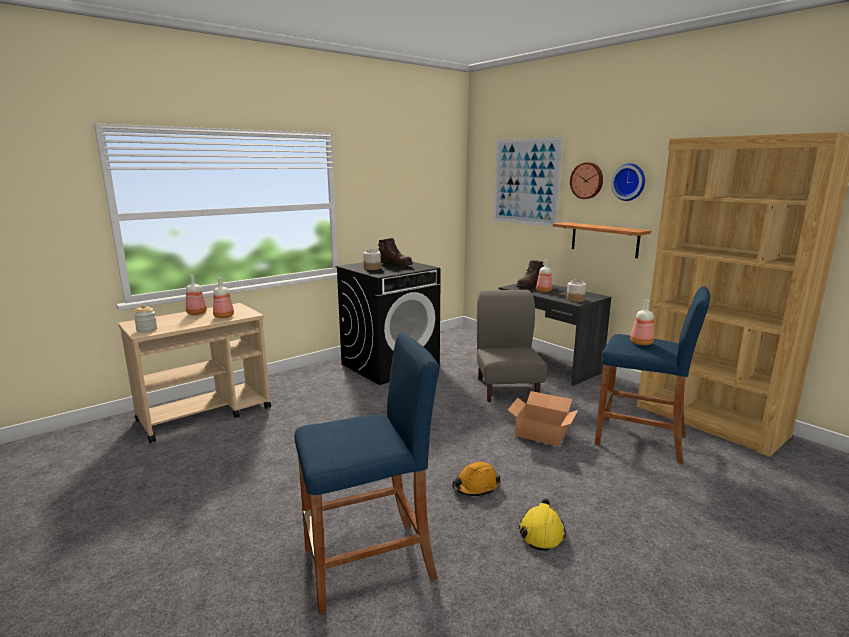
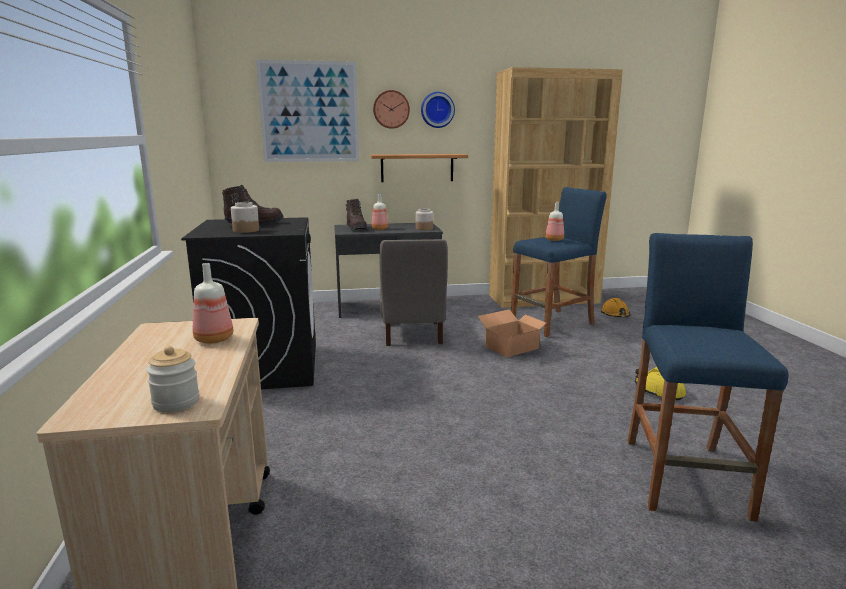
camera: 60 degrees left, 0 degrees up
(196, 313) = (141, 356): bottle -> none
(475, 486) = (580, 396): orange hard hat -> orange hard hat (615, 315)
(507, 388) = (412, 334): grey chair -> grey chair turned 120 degrees counterclockwise

